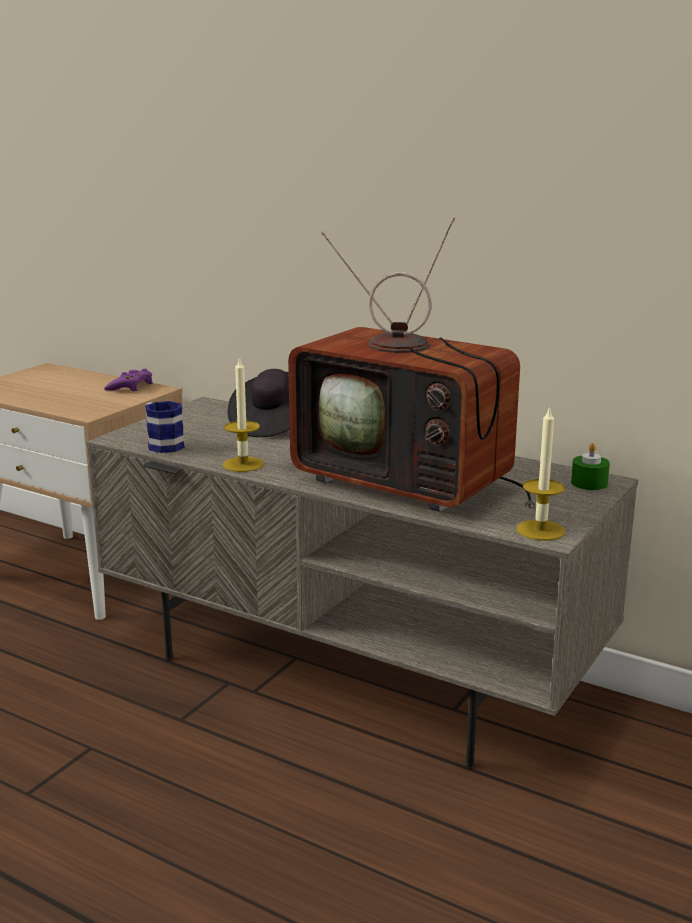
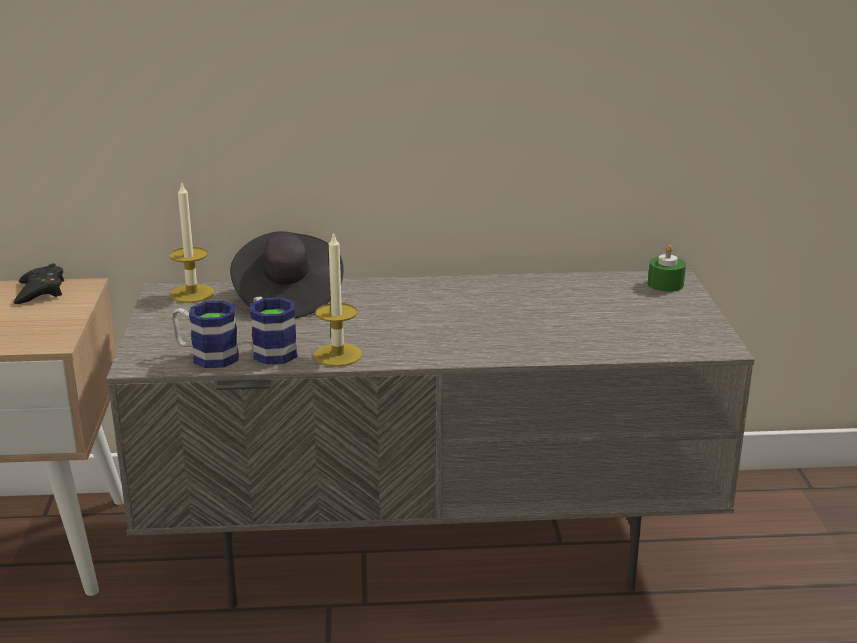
camera: 35 degrees left, 5 degrees up
(130, 386) = (40, 291): purple game controller -> black game controller
(207, 450) = (271, 349): none -> mug
(411, 482) = (527, 327): television -> none
(540, 530) = (703, 343): candle -> candle (192, 293)

